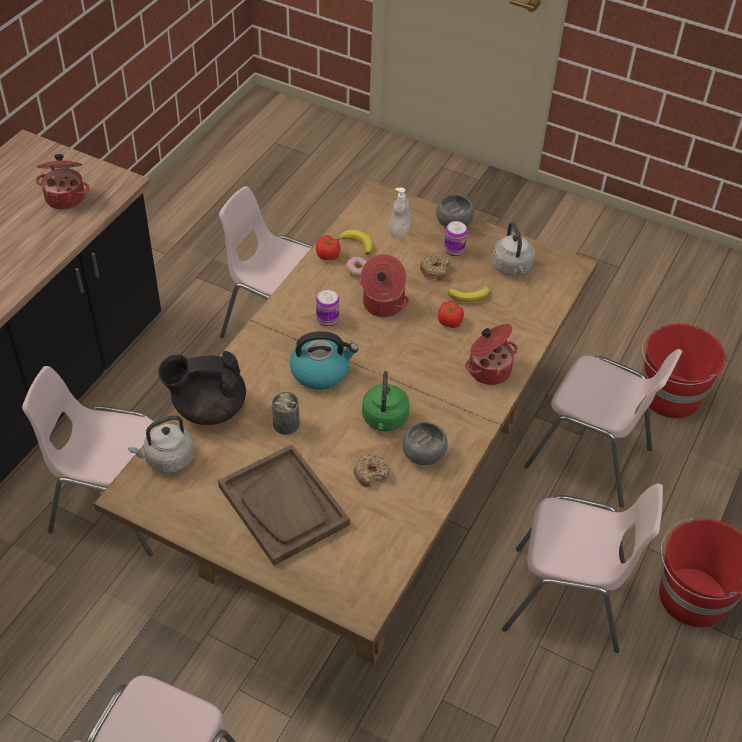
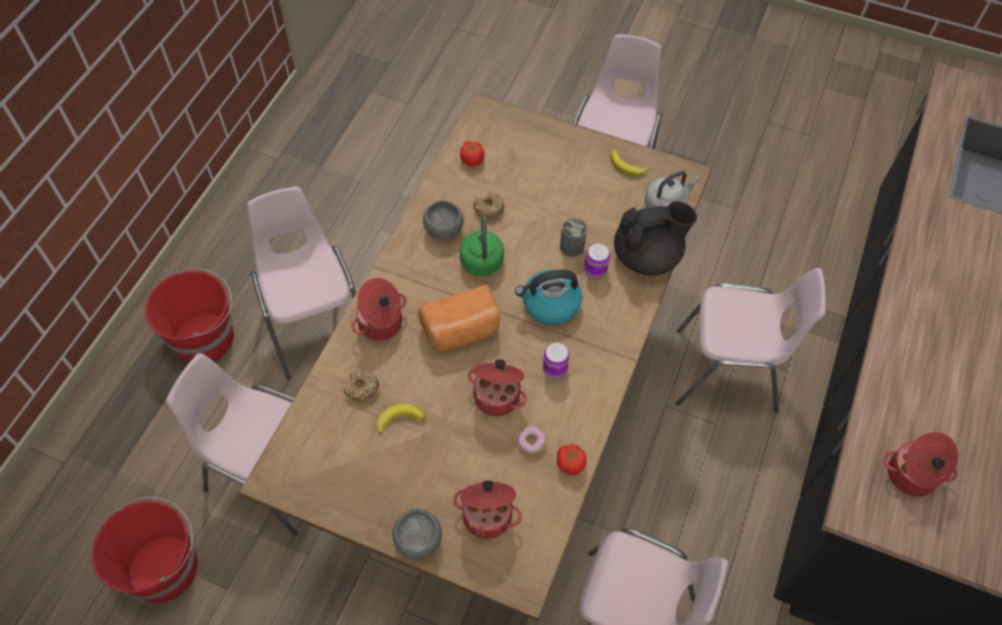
camera: 175 degrees right, 10 degrees up
(283, 506) = (557, 177): brown tray -> none
(357, 243) = (537, 488): banana -> banana (626, 167)
(399, 232) = (488, 514): soap dispenser -> cooking pot
(410, 356) = (462, 331): none -> bread
(435, 270) = (440, 453): donut -> donut (362, 388)
(450, 322) = (421, 380): tomato -> tomato (472, 160)
(454, 250) = (417, 491): can -> can (595, 271)
(512, 268) = (346, 468): grey kettle -> none
(567, 601) = (315, 324): pink chair -> pink chair turned 60 degrees clockwise

